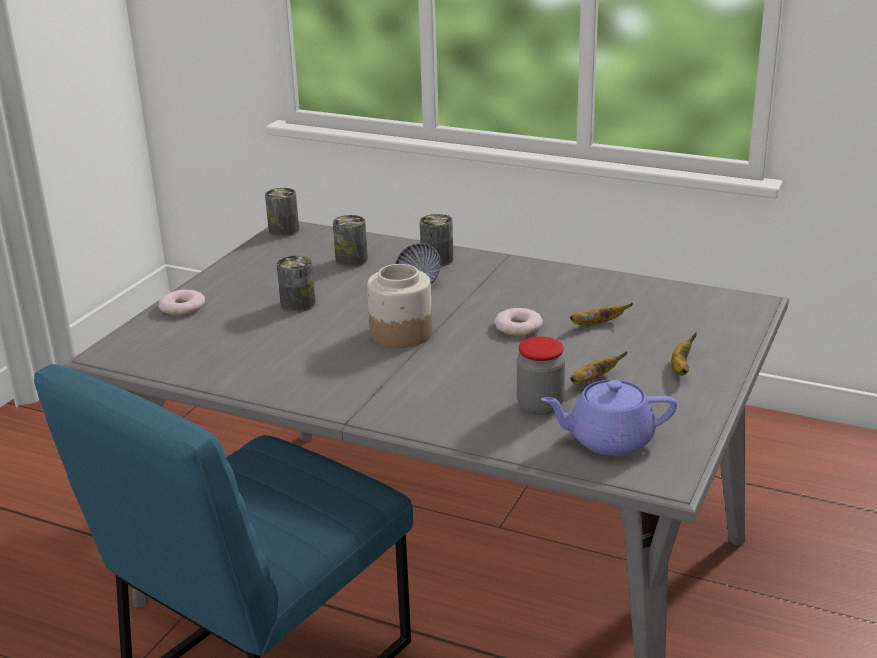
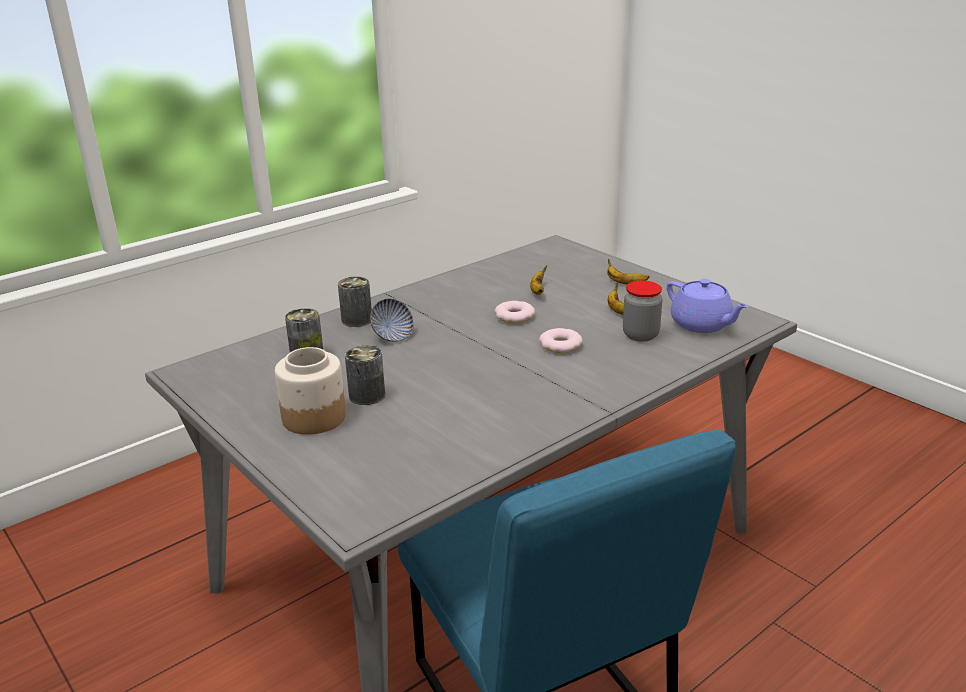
camera: 65 degrees left, 0 degrees up
(182, 307) = (296, 459): donut -> donut (560, 345)
(284, 231) = (187, 374): can -> none
(400, 333) = (477, 361): jar -> jar (313, 418)
(608, 440) = (702, 325): purple teapot -> purple teapot turned 60 degrees counterclockwise

